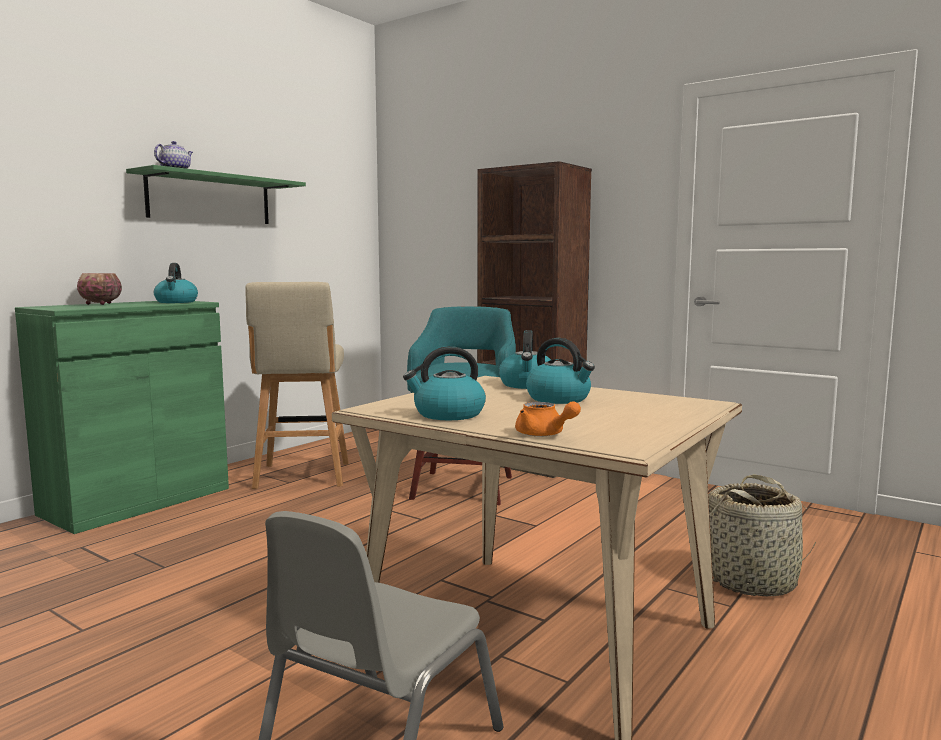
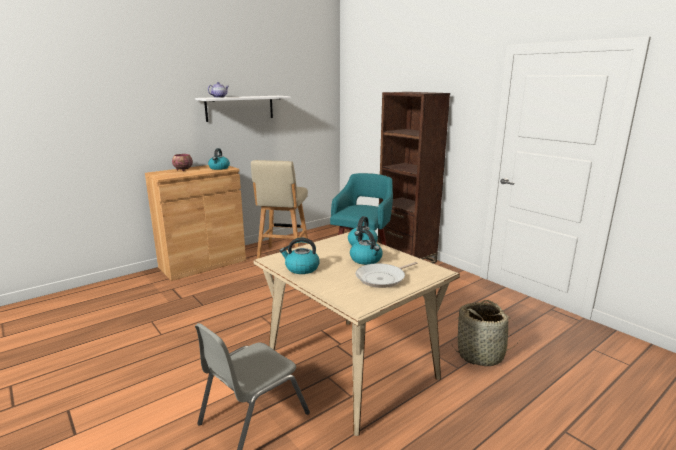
camera: 15 degrees right, 10 degrees up
(137, 501) = (202, 264): green cabinet -> brown cabinet
(210, 199) = (240, 108): green shelf -> white shelf
(544, 434) = (330, 291): orange teapot -> none
(620, 415) = (382, 278): none -> frying pan

